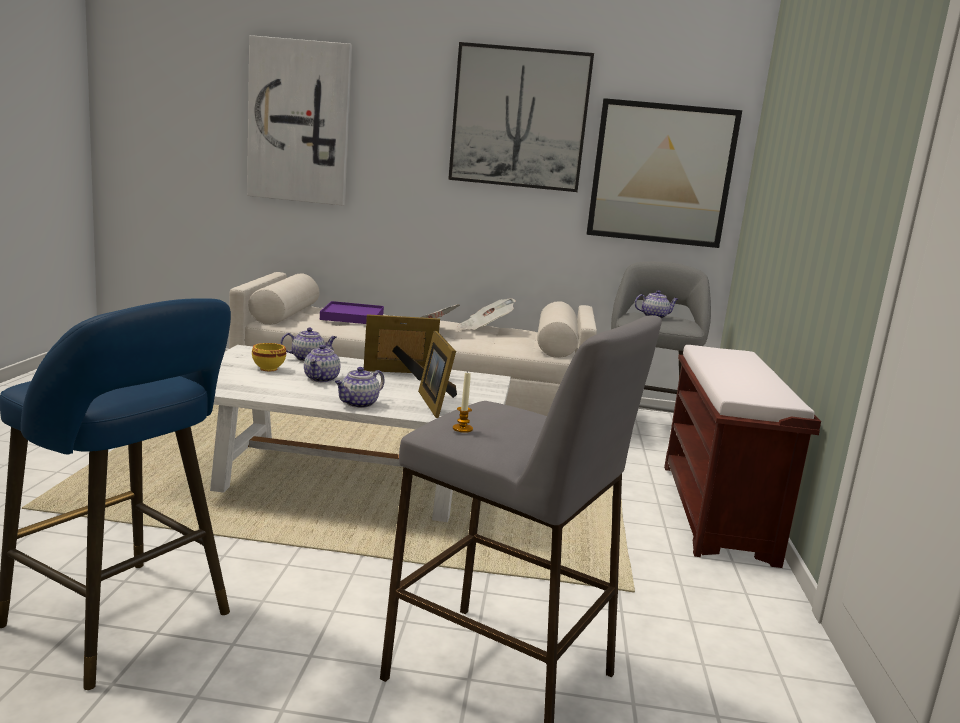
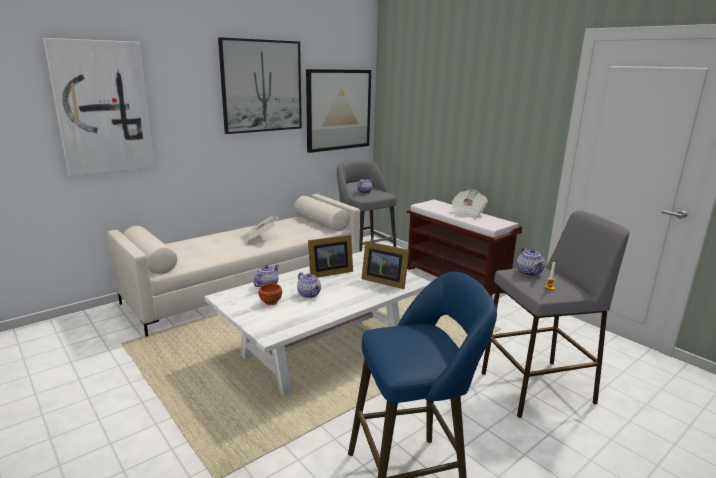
camera: 45 degrees left, 5 degrees up
(269, 369) = (271, 302): yellow bowl -> brown bowl
(352, 316) = (197, 246): purple tray -> none
(358, 404) = (363, 299): teapot -> teapot (529, 273)
(402, 374) = (328, 272): picture frame -> picture frame turned 150 degrees counterclockwise
(485, 329) = (276, 225): newspaper -> newspaper (467, 213)

